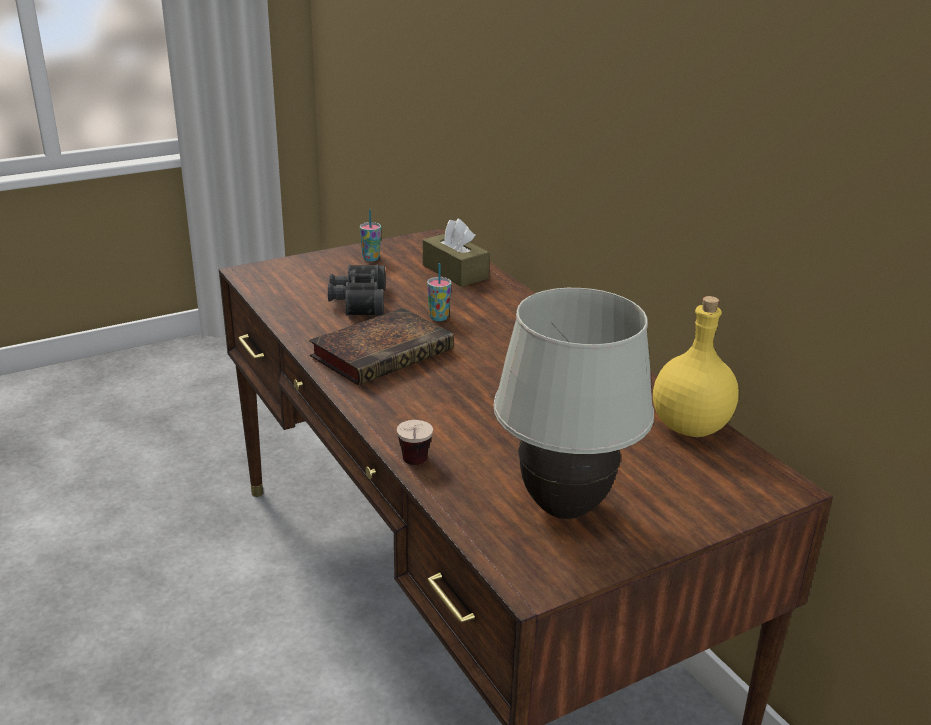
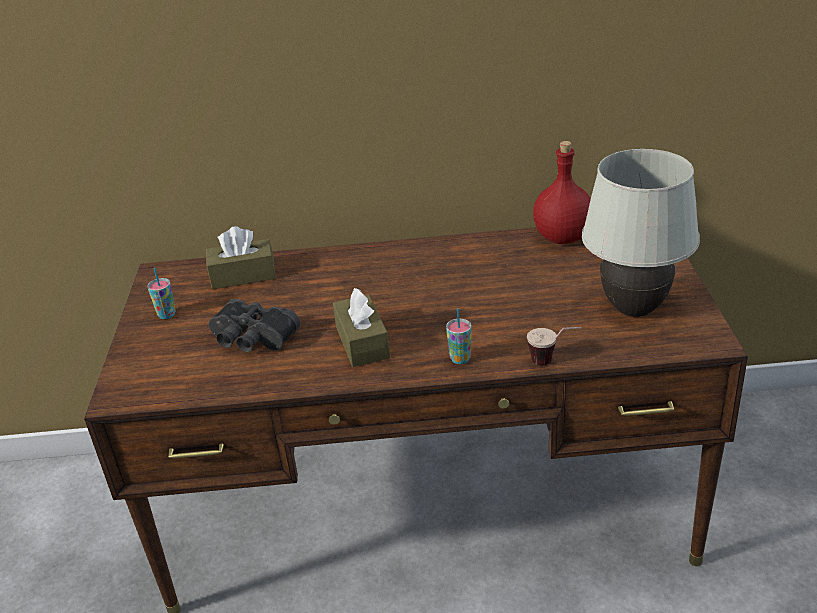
camera: 60 degrees left, 5 degrees up
(384, 352) = (362, 342): book -> brown tissue box
(438, 317) = (323, 302): cup -> cup (460, 359)
(691, 428) = (564, 237): yellow bottle -> red bottle

